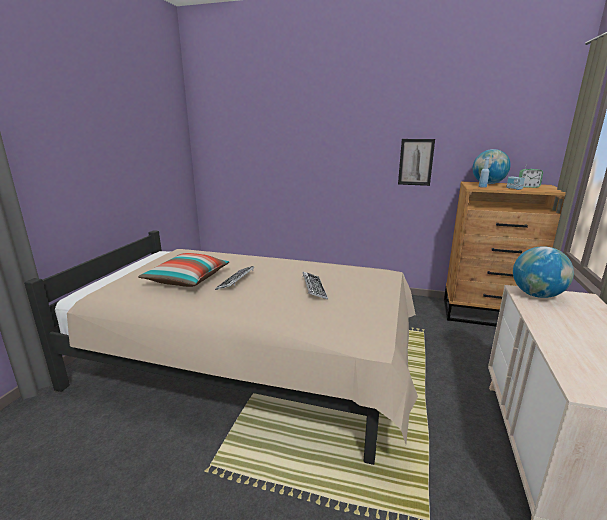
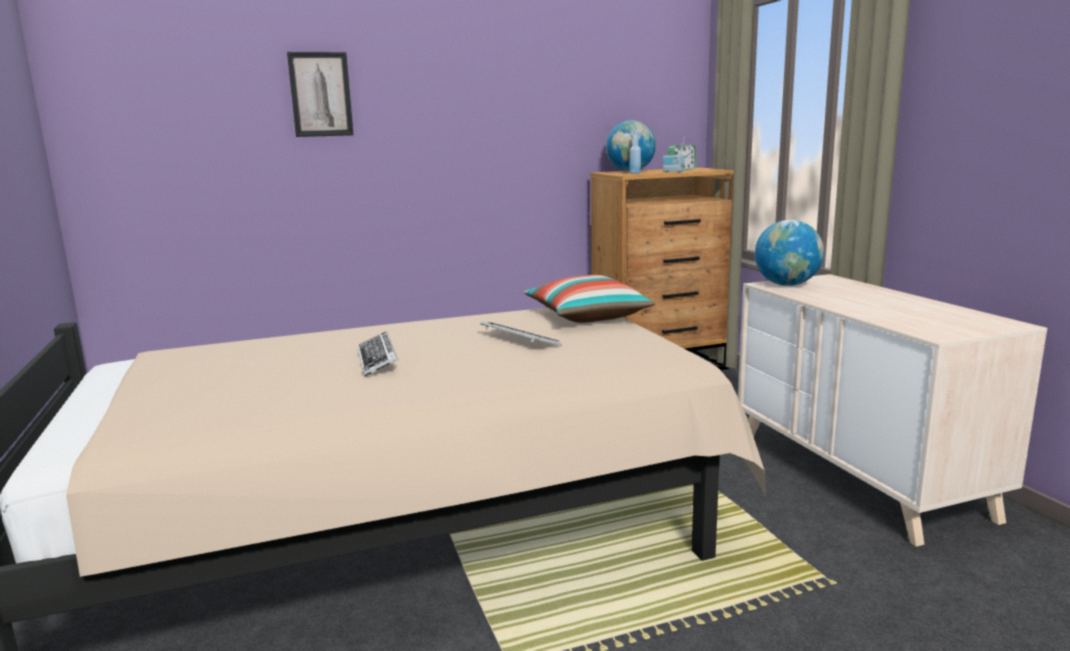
camera: 35 degrees left, 5 degrees down
(187, 280) = (278, 379): pillow -> pillow (588, 316)
(416, 162) = (522, 148): picture -> picture (321, 94)

